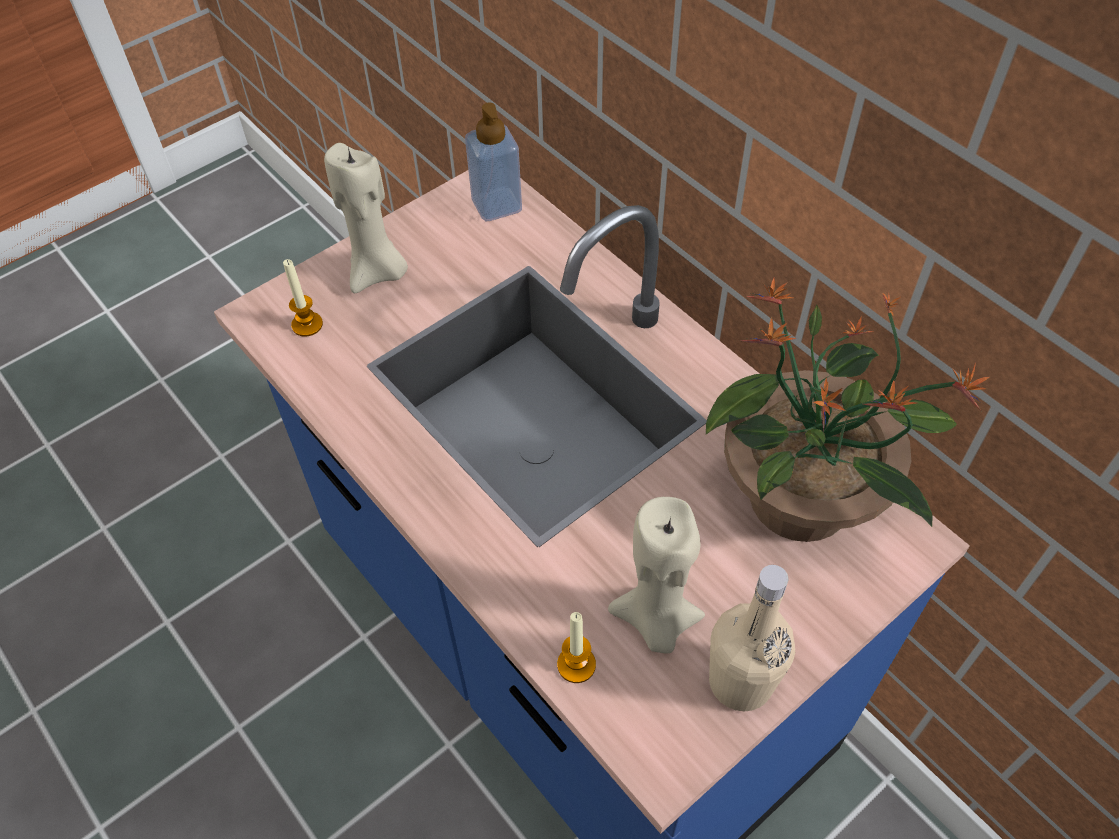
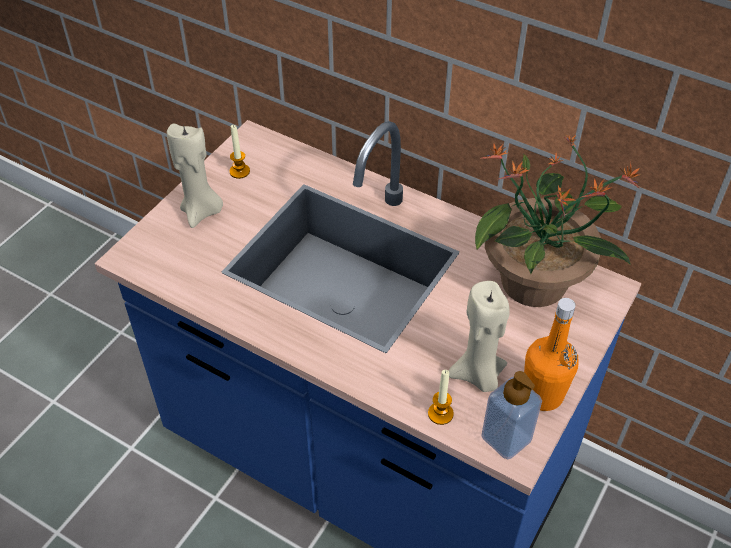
camera: 20 degrees left, 5 degrees down
(307, 325) = (167, 256): candle -> candle (239, 171)
(496, 205) = (264, 150): soap dispenser -> soap dispenser (506, 438)
(740, 681) = (542, 395): beige bottle -> orange bottle

